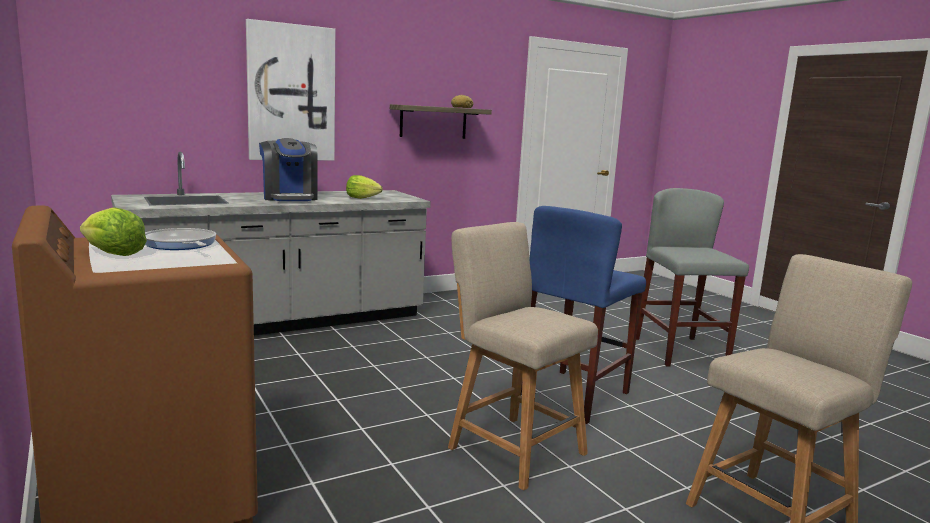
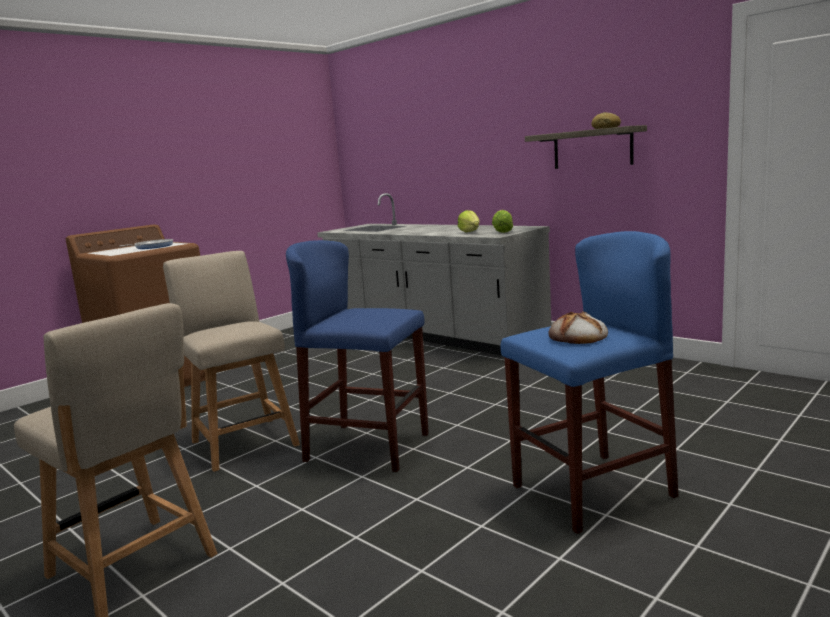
camera: 75 degrees right, 0 degrees up
(113, 254) = (126, 248): lettuce -> lettuce (503, 232)
(289, 198) = (428, 229): coffee machine -> none
(291, 93) = (462, 138): picture -> none
(512, 448) = (243, 441): beige chair -> beige chair turned 60 degrees counterclockwise
(680, 351) = (592, 491): grey stool -> blue stool
(704, 252) = (578, 337): none -> bread

